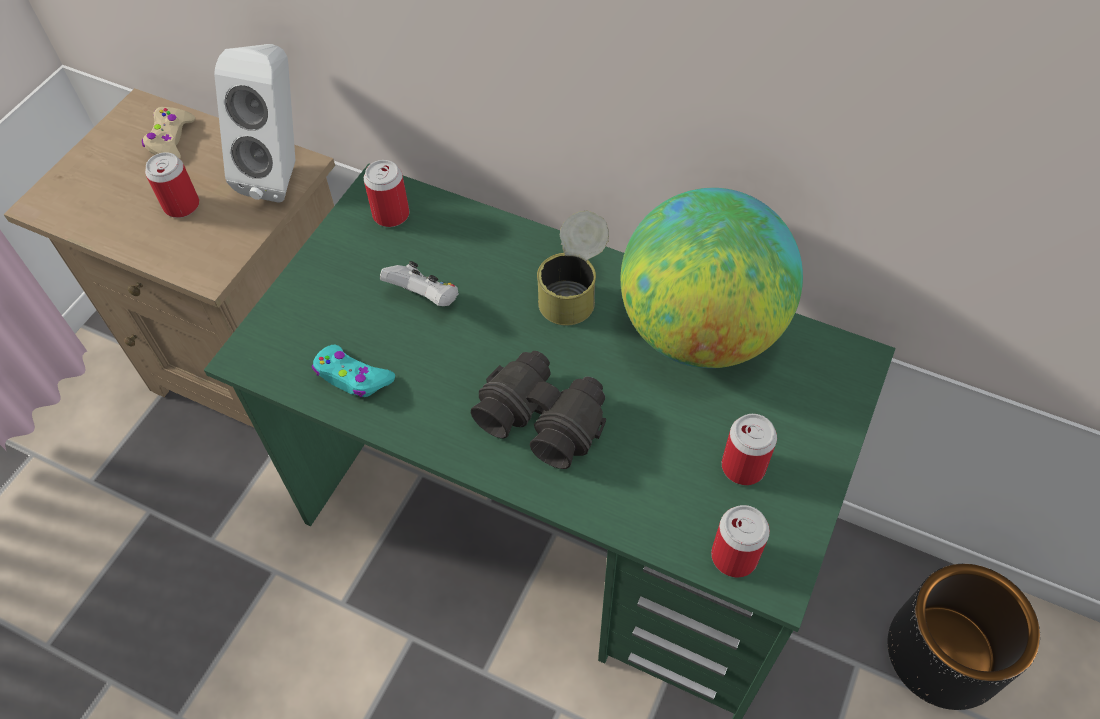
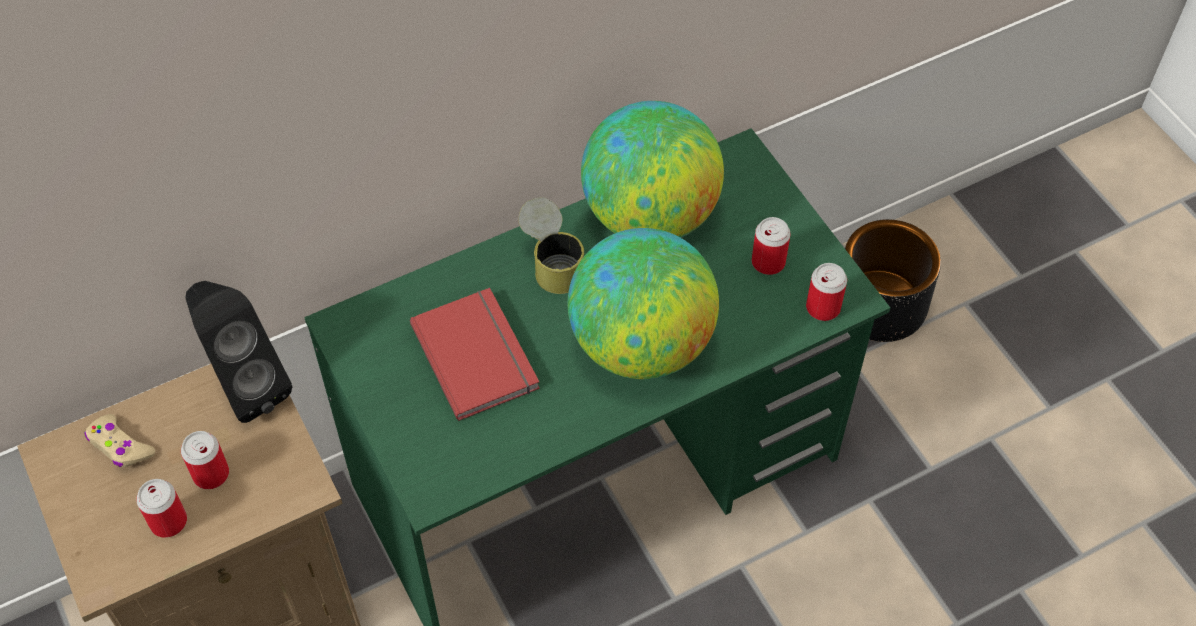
camera: 55 degrees left, 0 degrees up
(282, 174) = (245, 385): white speaker -> black speaker
(353, 377) = (510, 437): turquoise game controller -> none
(391, 214) = (375, 331): can -> can (168, 521)
(425, 298) = (478, 354): white game controller -> red book
(543, 417) = (641, 344): black binoculars -> globe

